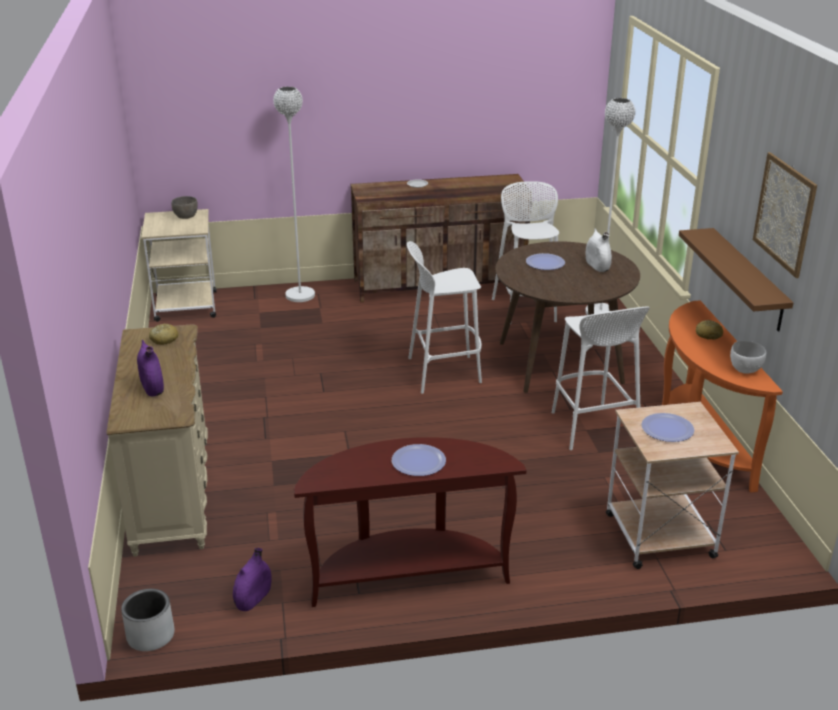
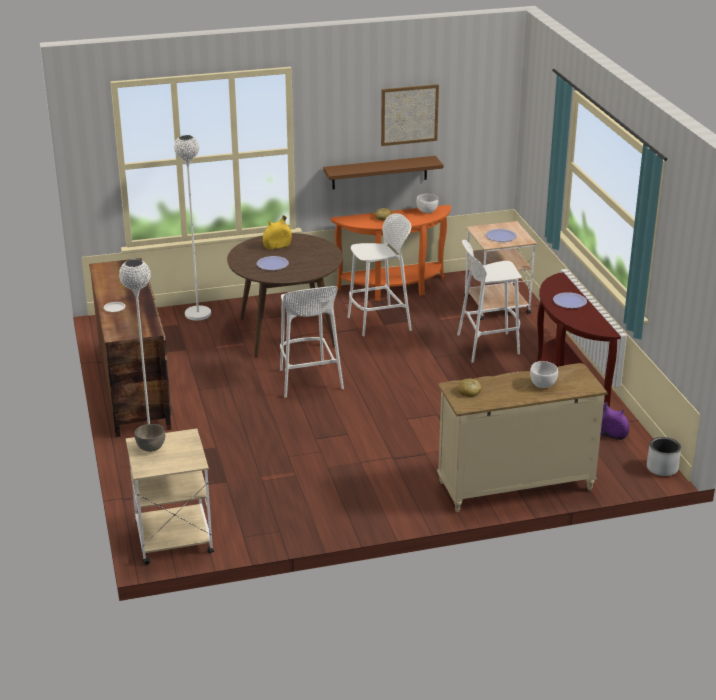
camera: 95 degrees left, 0 degrees up
(152, 387) = (543, 384): purple vase -> white bowl
(527, 309) = (190, 345): white stool -> white stool (487, 346)
(597, 266) = (277, 246): white vase -> yellow vase

